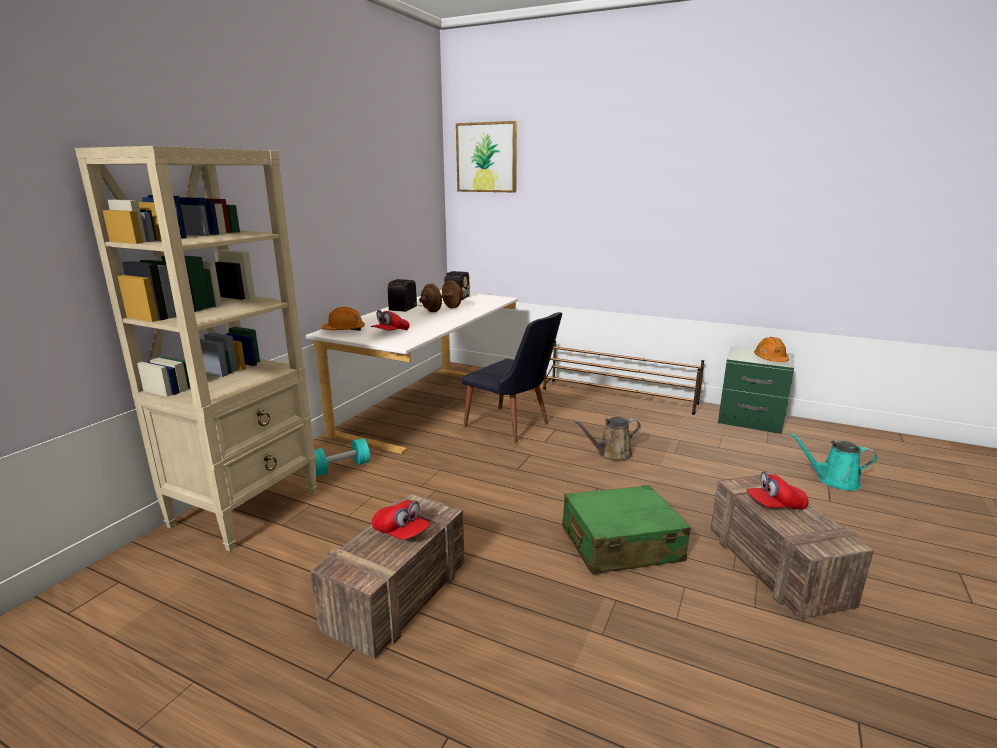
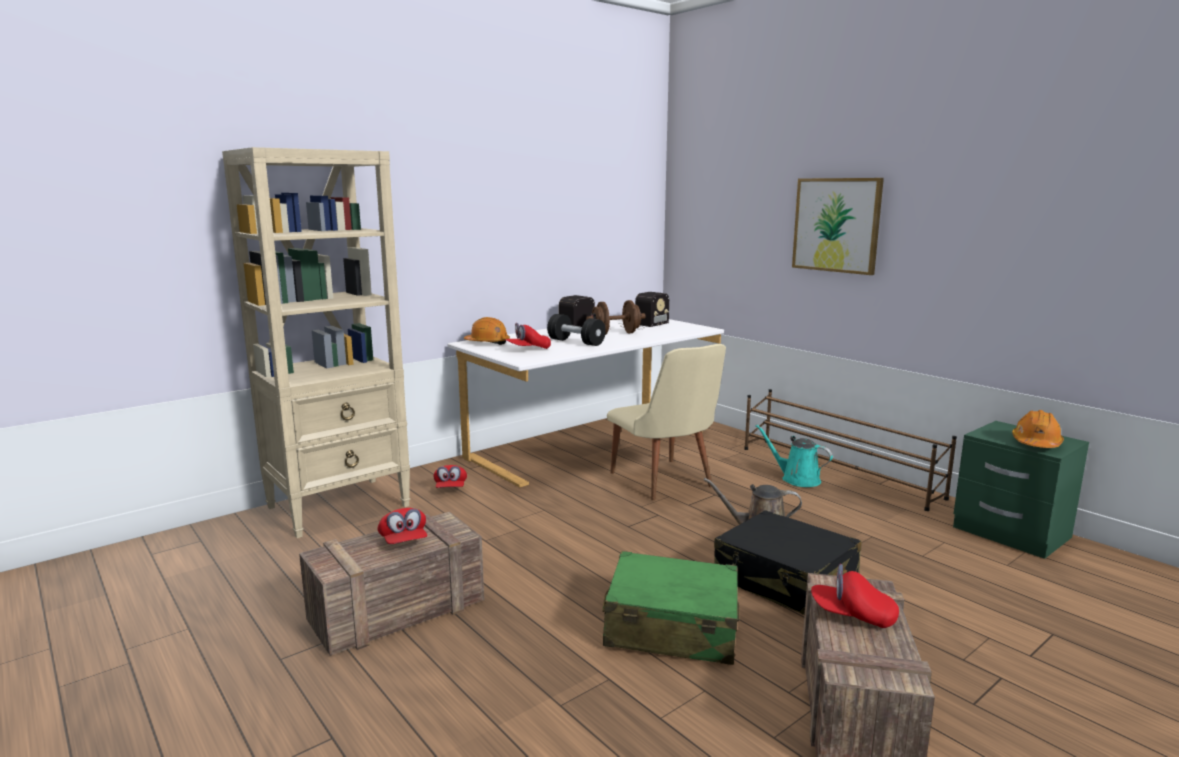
camera: 25 degrees right, 5 degrees down
(341, 468) = (450, 489): turquoise dumbbell -> red cap
(421, 321) = (576, 342): none -> black dumbbell
(486, 157) = (708, 159): picture -> picture (836, 225)
(513, 427) = (665, 483): black chair -> beige chair
(659, 487) = (785, 581): none -> black suitcase
(834, 481) = (1067, 633): turquoise watering can -> turquoise watering can (797, 479)

